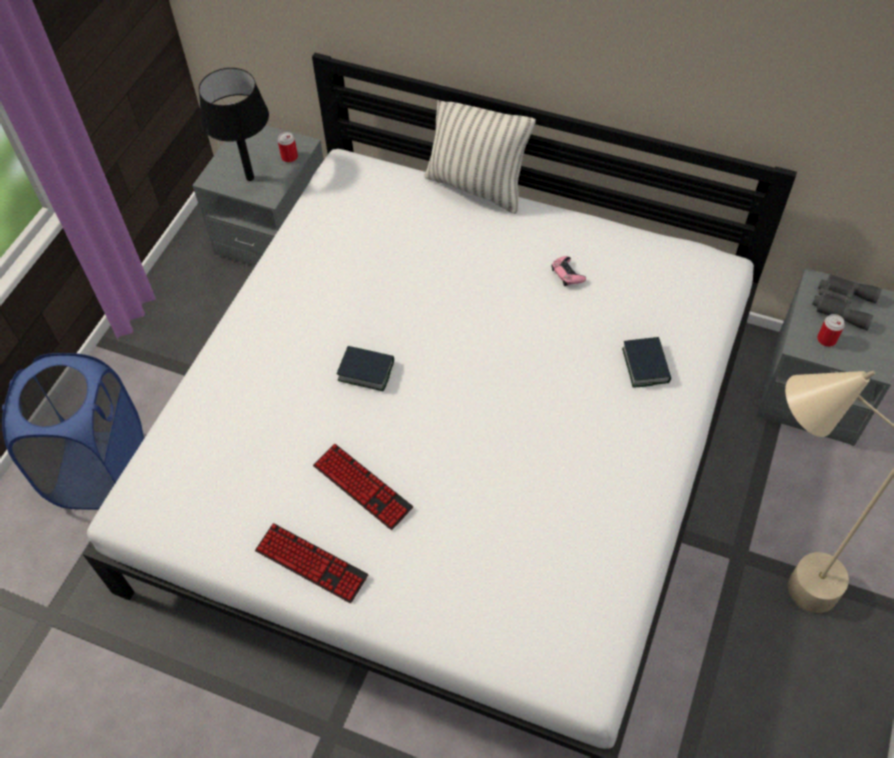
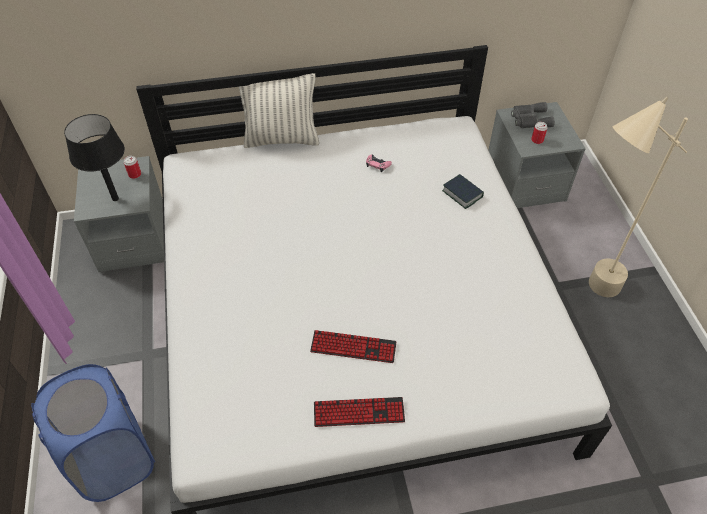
camera: 35 degrees left, 5 degrees down
(366, 371) = (298, 277): book -> none

